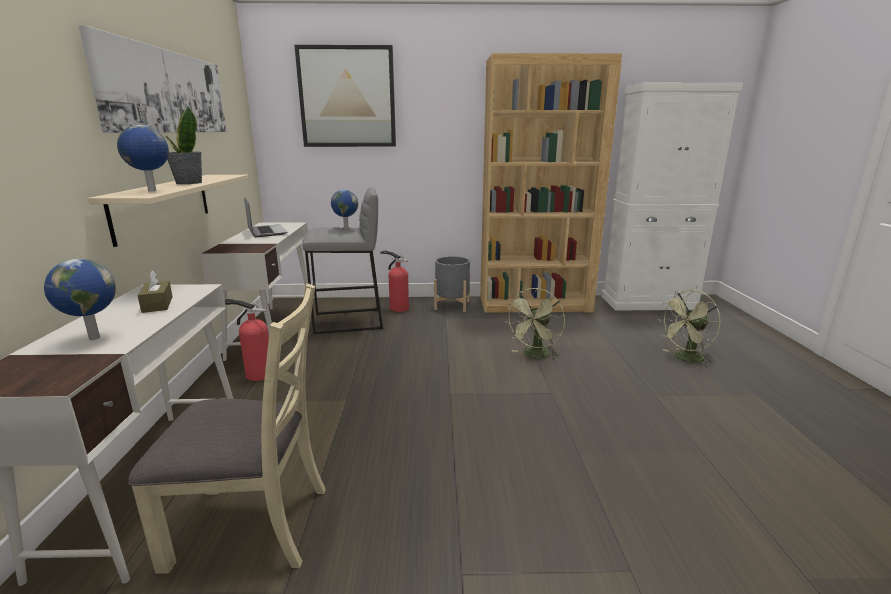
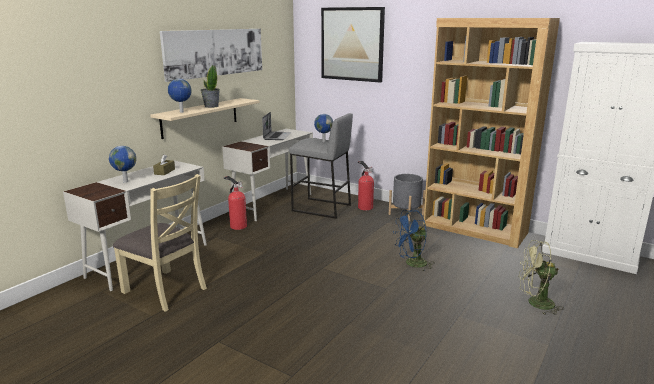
camera: 35 degrees right, 0 degrees up
(535, 356) = (412, 264): green fan -> blue fan

